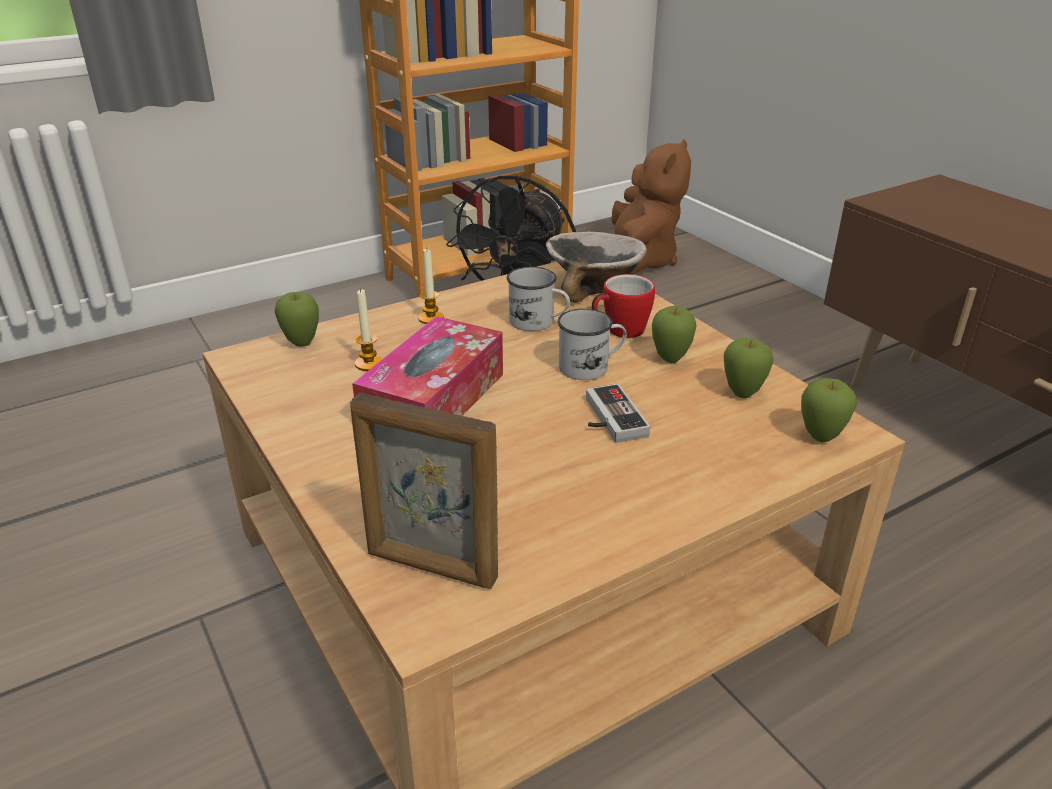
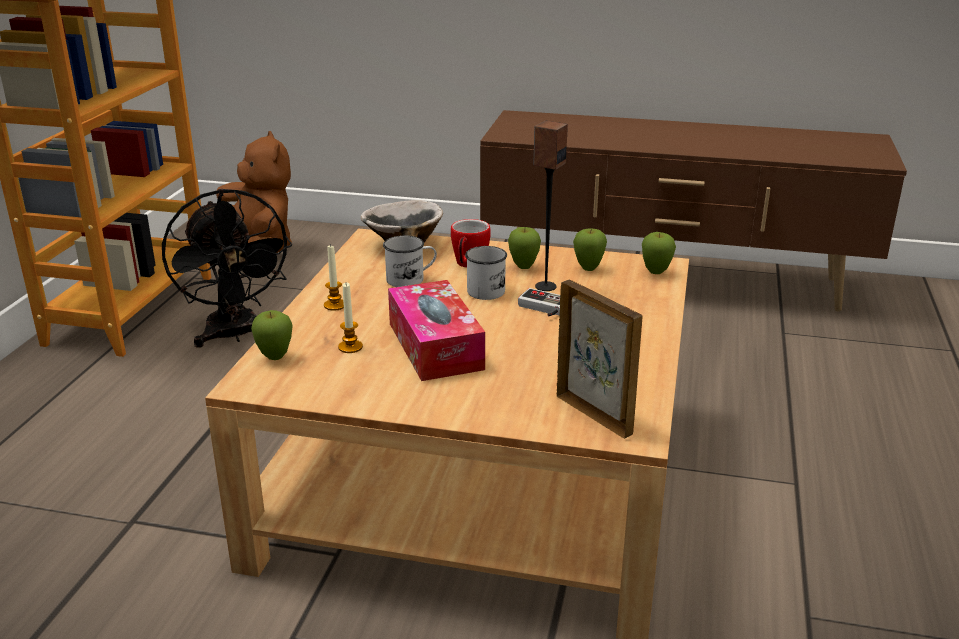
camera: 45 degrees left, 5 degrees down
(431, 567) = (594, 414): picture frame -> picture frame turned 105 degrees counterclockwise
(654, 391) = (545, 286): none -> speaker

